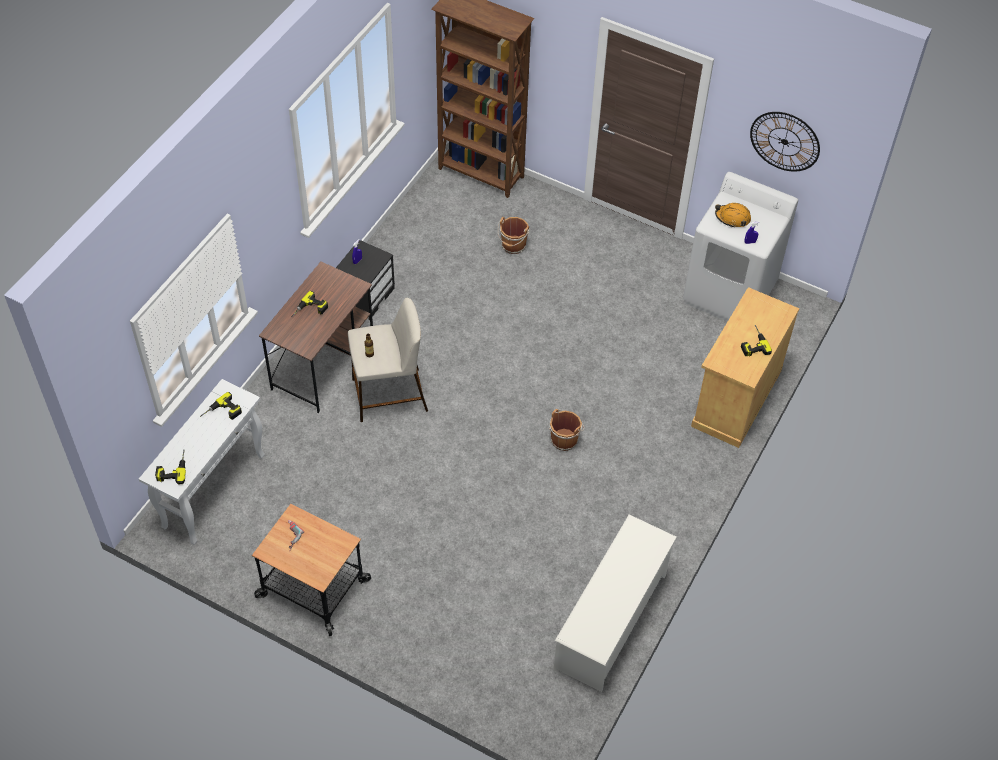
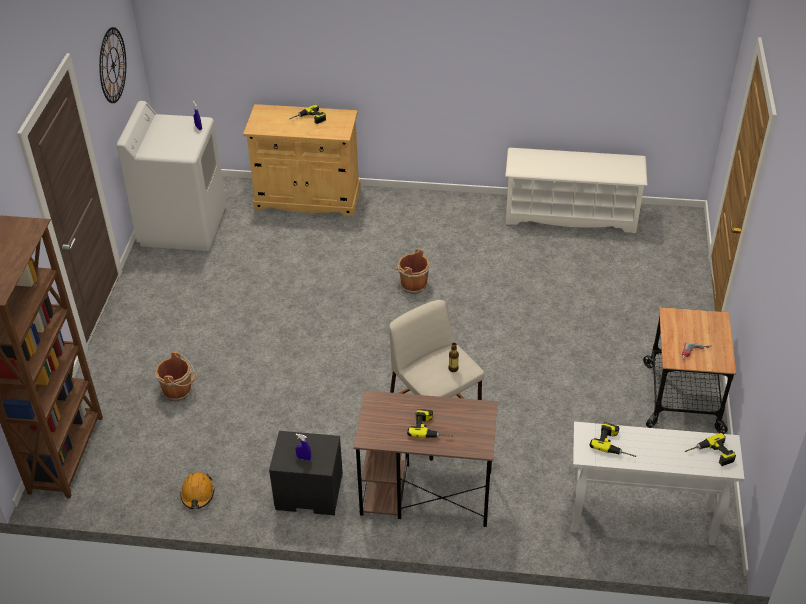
camera: 110 degrees left, 10 degrees down
(732, 218) = (170, 142): orange hard hat -> orange hard hat (197, 494)

